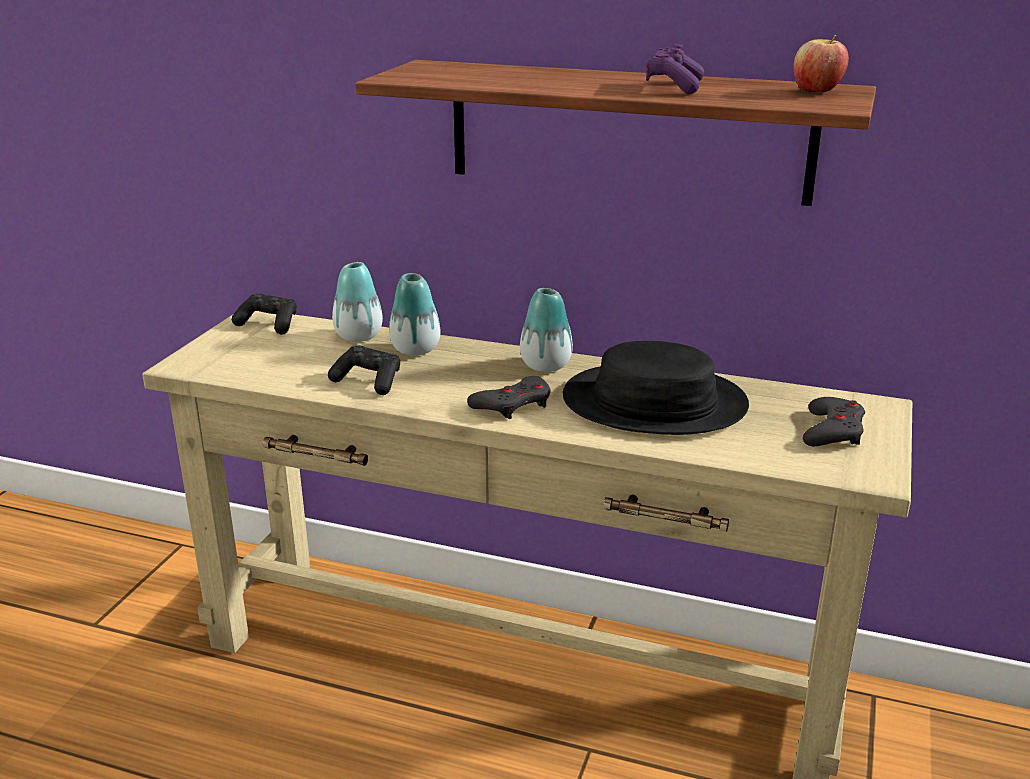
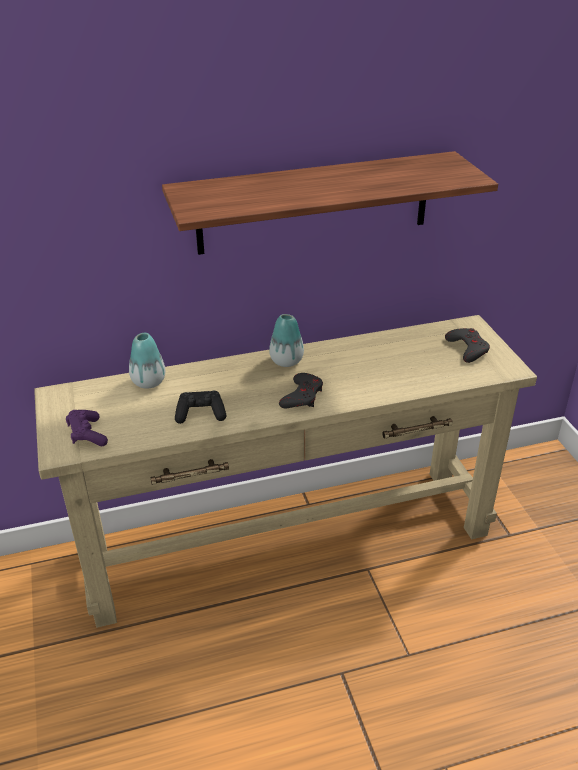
camera: 35 degrees left, 10 degrees up
(269, 324) = (75, 396): black game controller -> none
(415, 349) = (198, 379): vase -> none
(654, 403) = (371, 365): black hat -> none
(674, 87) = (367, 179): purple game controller -> purple game controller (87, 435)
(817, 92) = (441, 165): apple -> none

